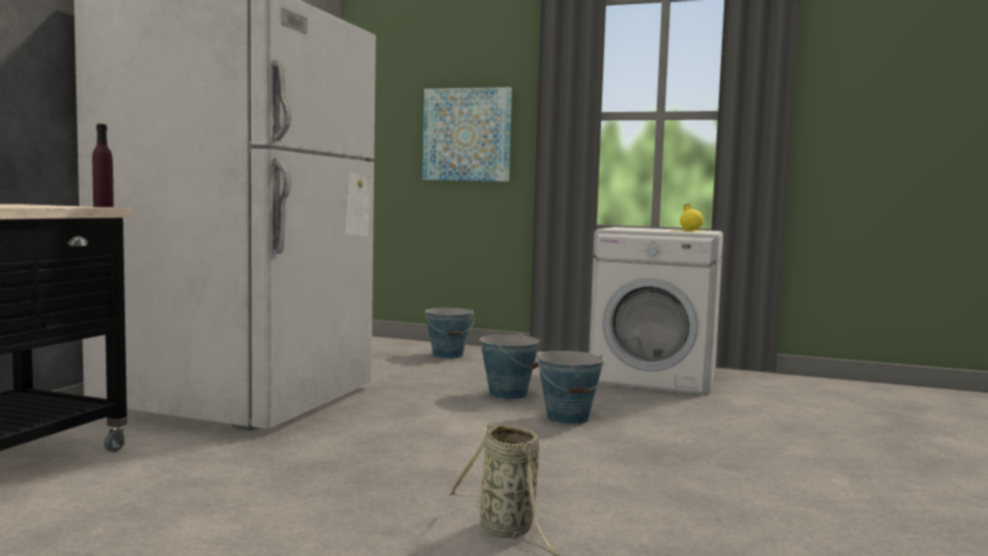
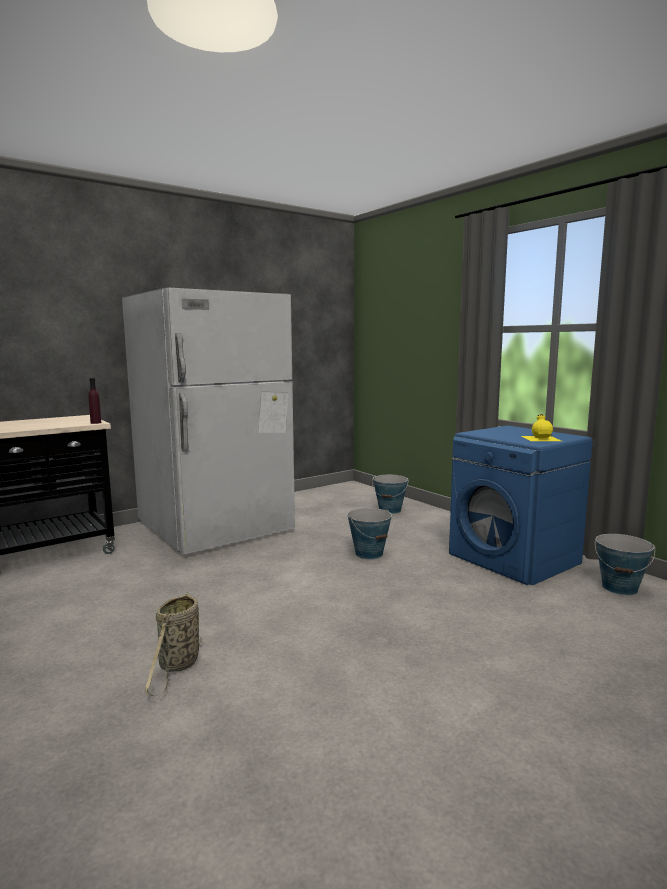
camera: 35 degrees right, 5 degrees up
(467, 135) = (421, 344): picture -> none
(568, 418) = (372, 584): bucket -> bucket (620, 588)
(654, 378) = (512, 559): white washing machine -> blue washing machine

